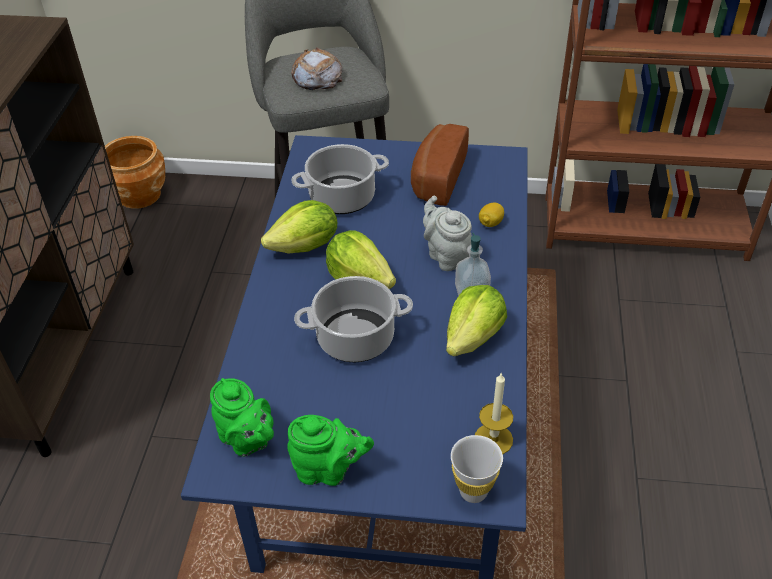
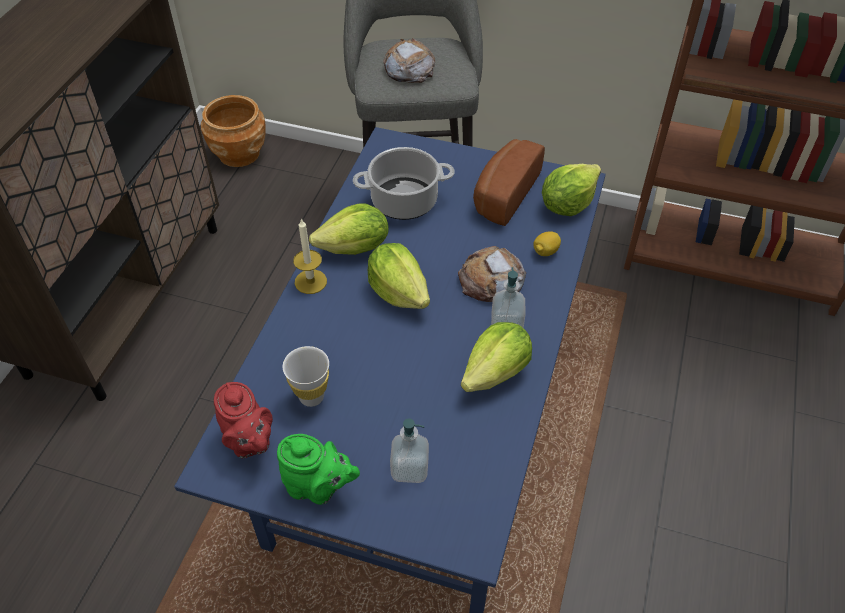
camera: 10 degrees right, 5 degrees up
(247, 440) = (249, 442): green teapot -> red teapot
(354, 338) = (378, 353): cooking pot -> none
(414, 437) = (409, 468): none -> soap dispenser
(446, 256) = (491, 280): grey teapot -> bread
(473, 491) = (453, 536): white cup -> white cup (311, 397)
(493, 439) = (487, 485): candle -> candle (310, 281)
(499, 179) = (567, 204): none -> lettuce

